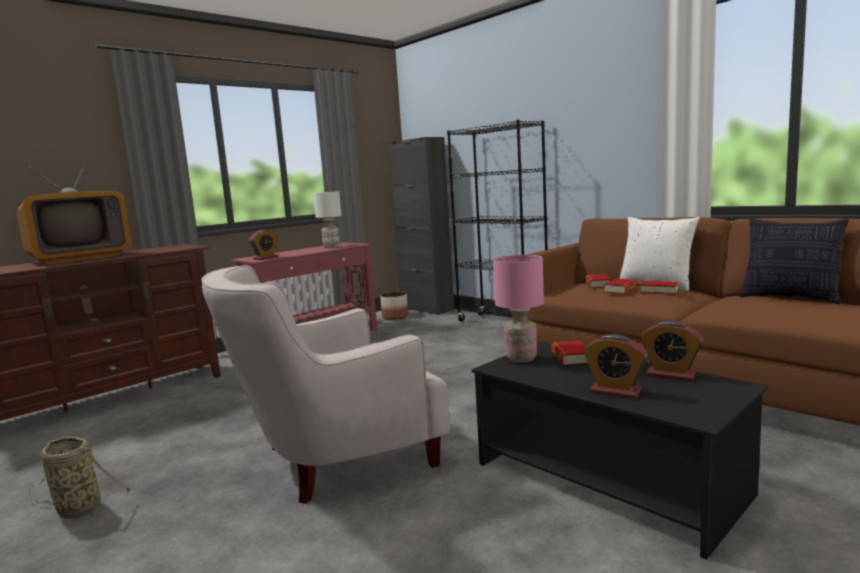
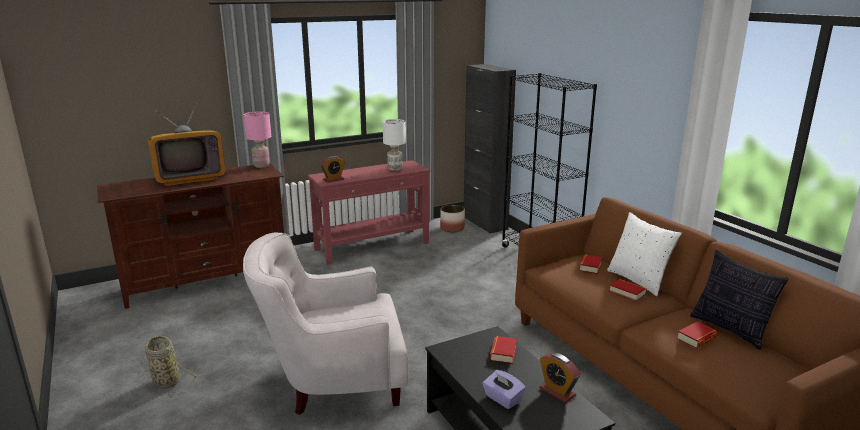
camera: 15 degrees right, 10 degrees up
(521, 358) = (468, 344): pink table lamp -> pink table lamp (261, 166)
(615, 391) = (502, 399): alarm clock -> purple tissue box
(620, 290) = (598, 282): book -> book (696, 338)

